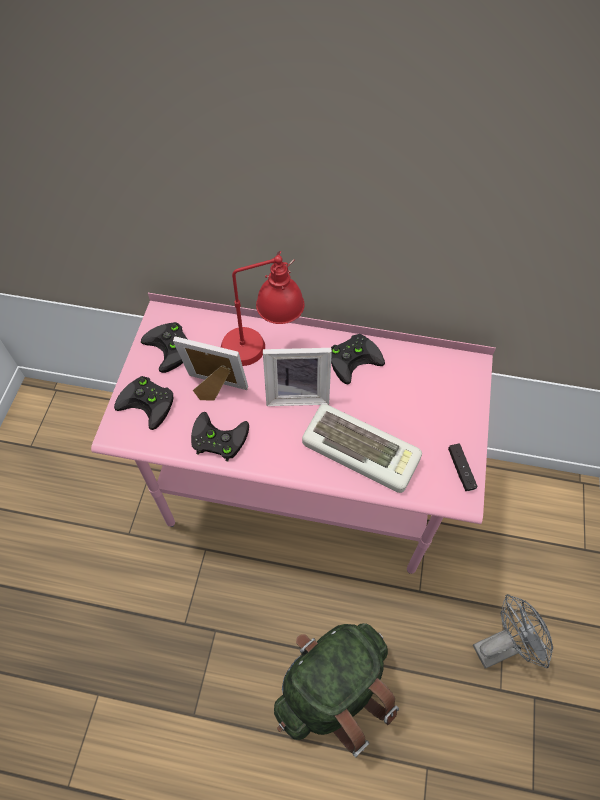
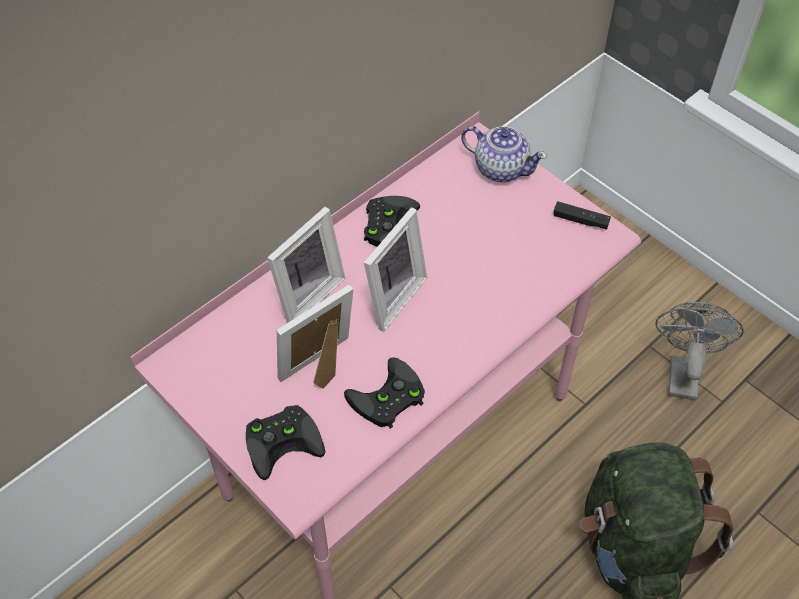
camera: 55 degrees left, 5 degrees down
(172, 348) = (228, 379): black game controller -> none
(263, 348) = (306, 294): red table lamp -> picture frame
(362, 450) = (501, 281): keyboard -> none
(462, 392) = (500, 168): none -> teapot

